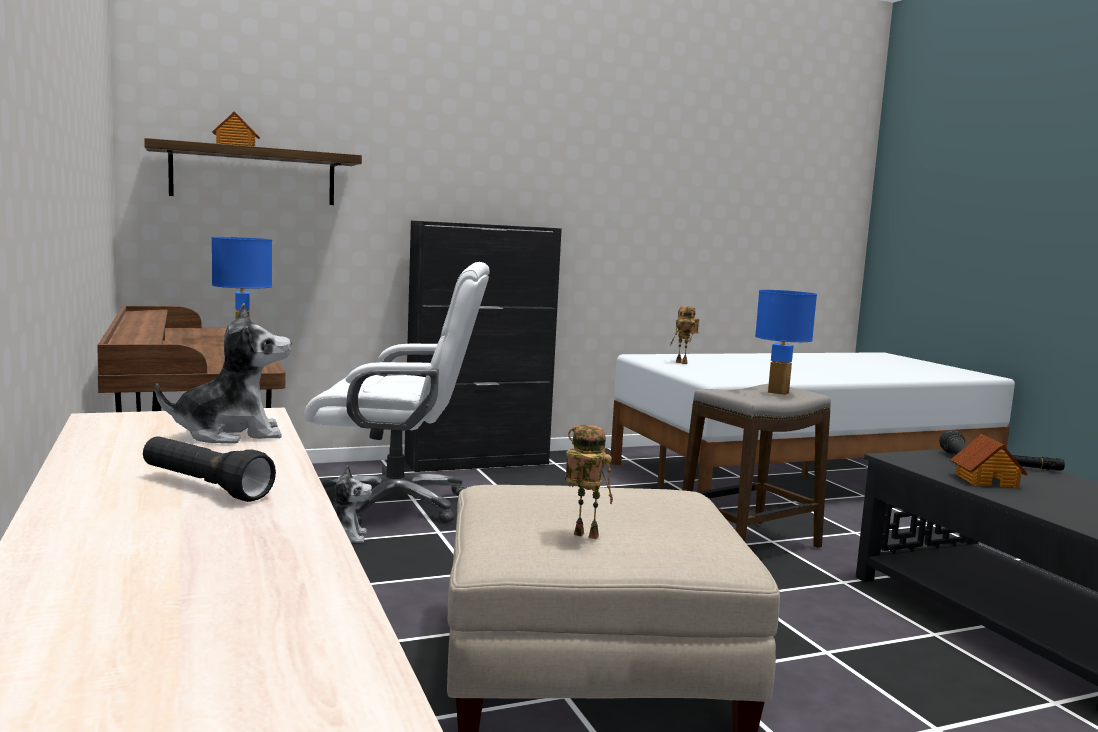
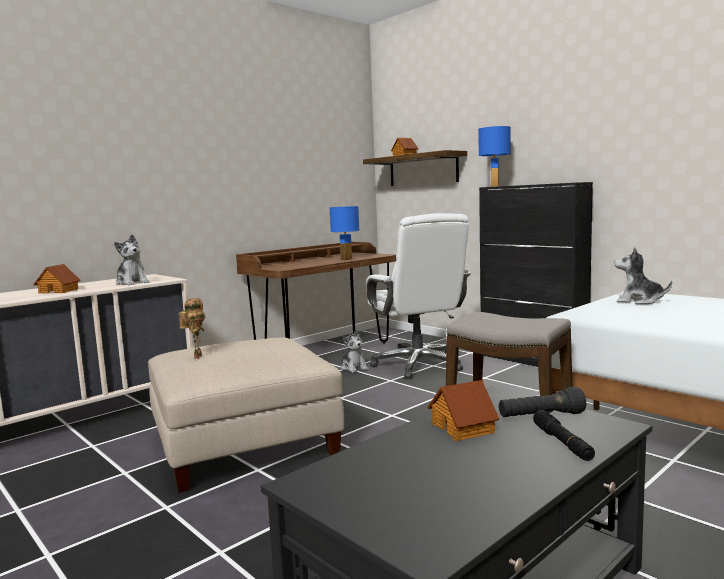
camera: 70 degrees right, 0 degrees up
(204, 487) = (59, 291): black flashlight -> toy house
(683, 363) = (639, 301): toy robot -> plush toy
(777, 392) = (517, 323): blue table lamp -> blue table lamp (494, 186)

